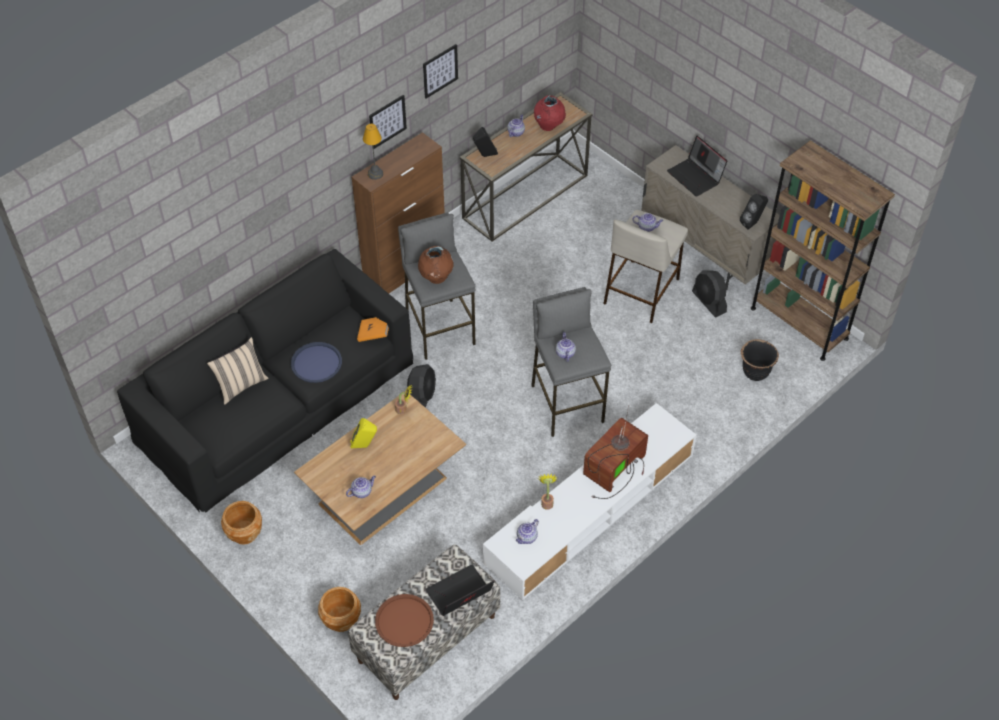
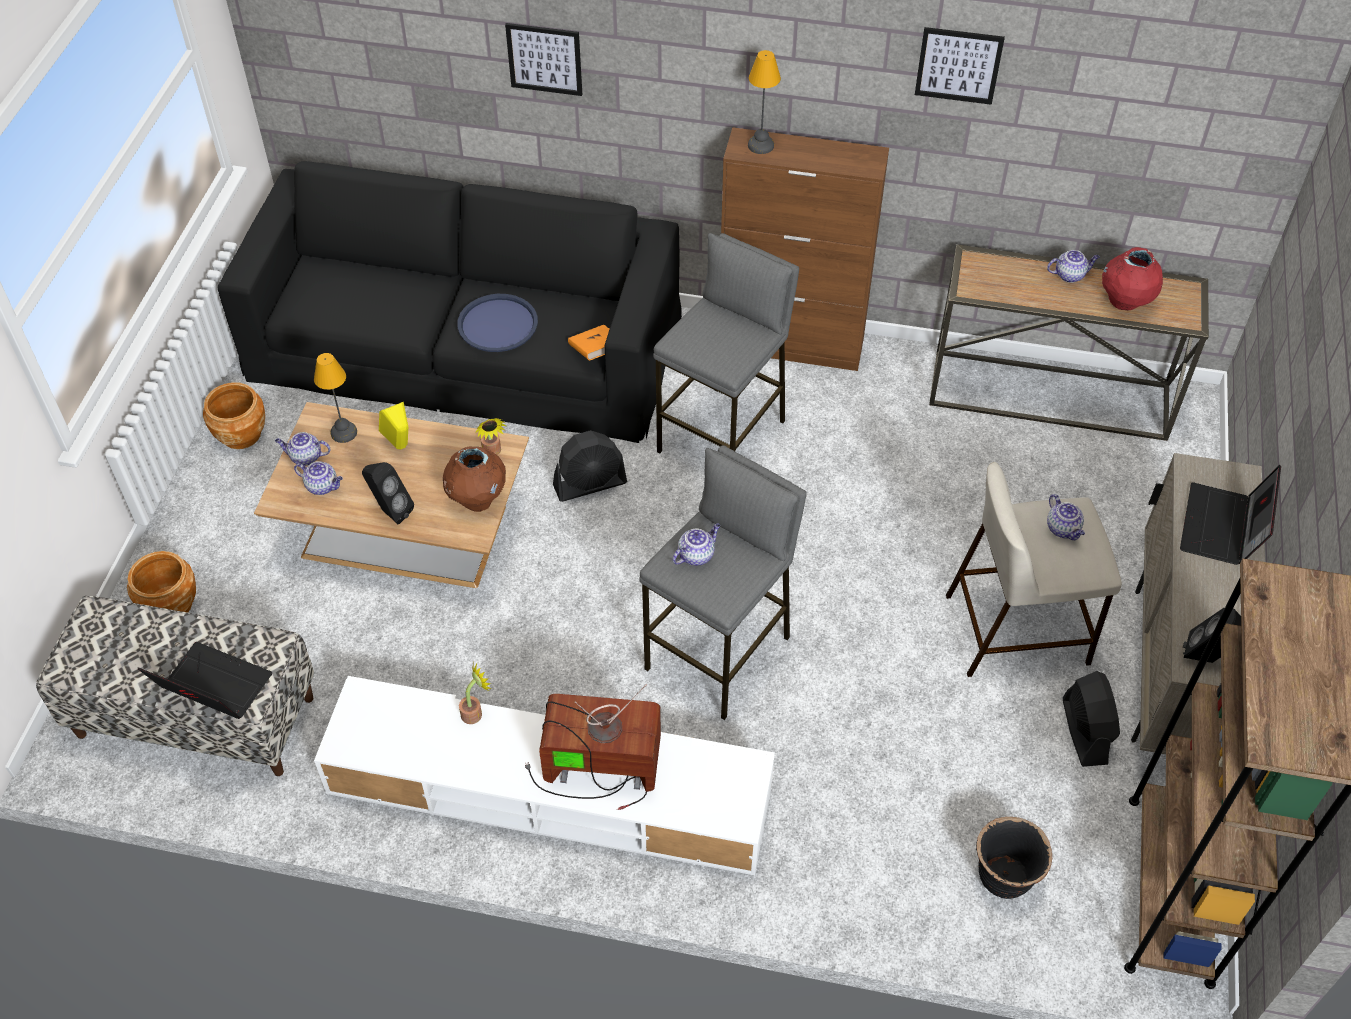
camera: 55 degrees right, 0 degrees up
(241, 385) = (404, 277): beige pillow -> none
(332, 465) = (344, 433): none -> table lamp
(387, 121) = (829, 84): picture -> picture (544, 59)
(404, 621) = (130, 649): brown tray -> none
(436, 278) = (705, 338): brown vase -> brown vase (477, 500)
(484, 156) = (988, 268): black speaker -> black speaker (390, 511)
(526, 538) = (393, 723): teapot -> teapot (305, 457)
(709, 302) = (1084, 731): black fan -> black fan turned 150 degrees clockwise

